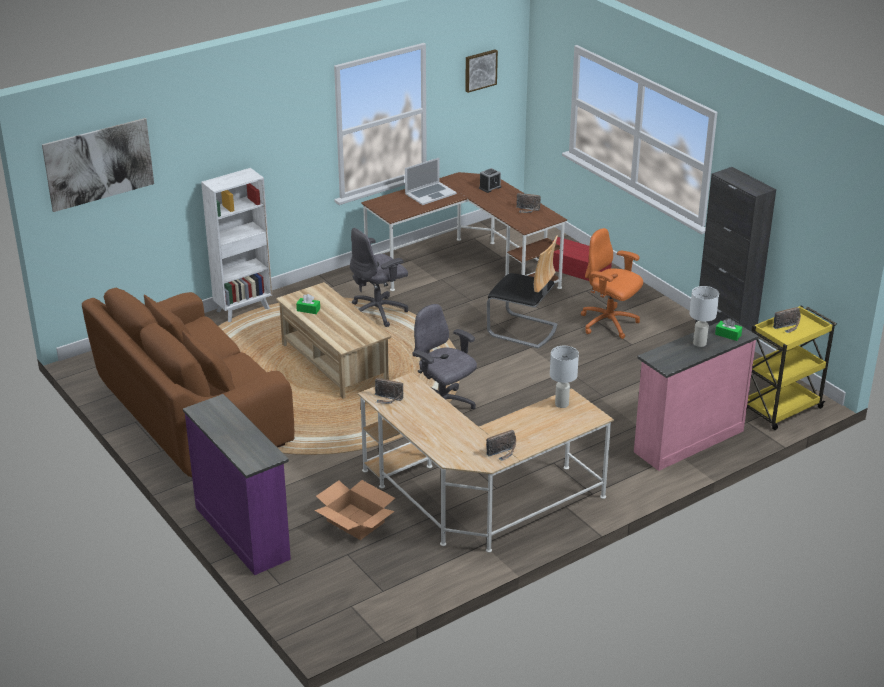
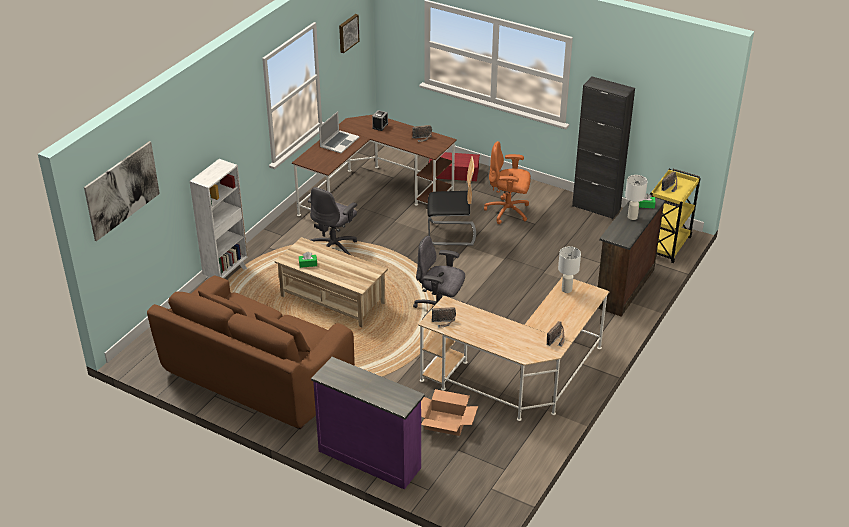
camera: 25 degrees left, 5 degrees up
(687, 440) = (623, 288): pink dresser -> brown dresser

